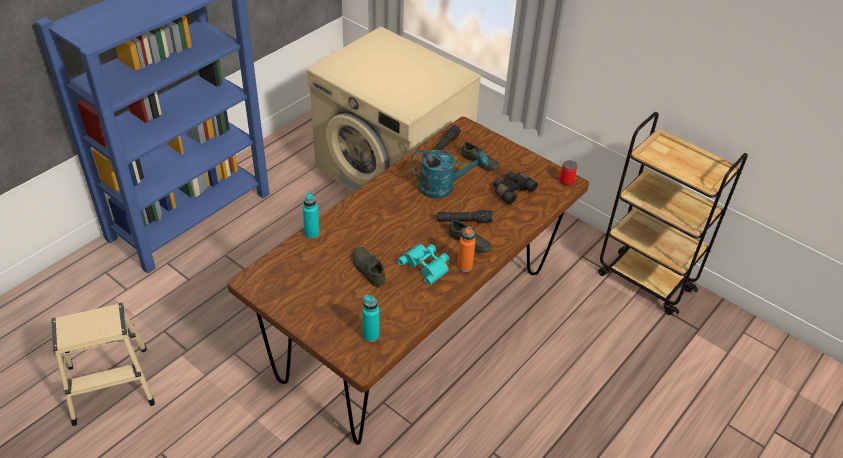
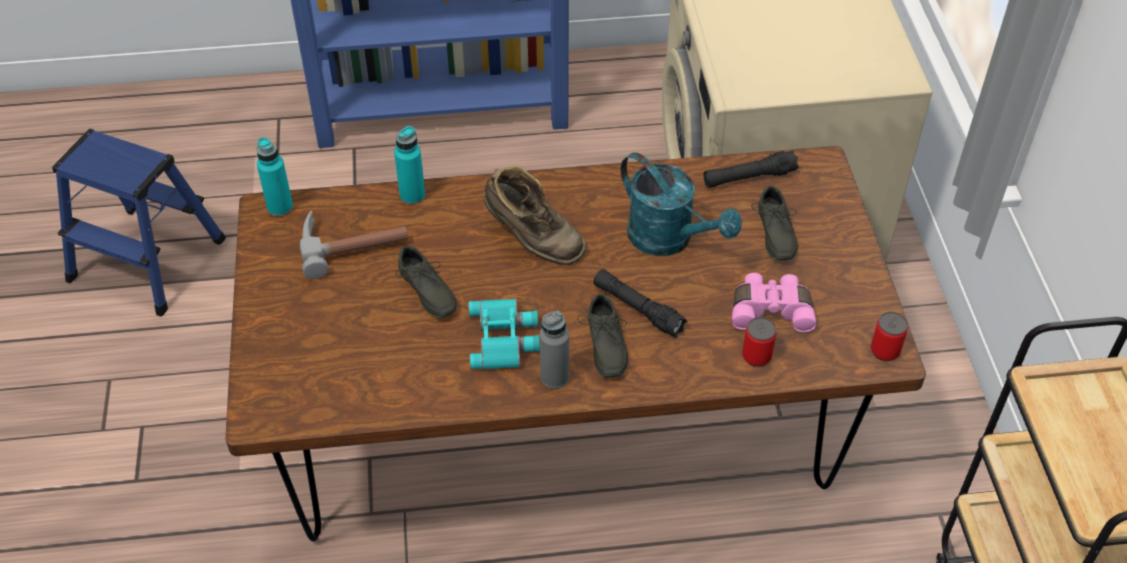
camera: 45 degrees right, 5 degrees up
(111, 384) = (147, 259): beige step ladder -> blue step ladder
(310, 269) = (352, 243): none -> hammer
(370, 269) = (425, 293): grey shoe -> grey shoe turned 135 degrees clockwise
(371, 335) = (316, 384): turquoise bottle -> turquoise bottle (280, 207)
(389, 221) = (532, 241): none -> brown boot
(464, 266) = (554, 377): orange bottle -> grey bottle
(511, 191) = (771, 309): black binoculars -> pink binoculars
(527, 210) = (756, 356): none -> can

